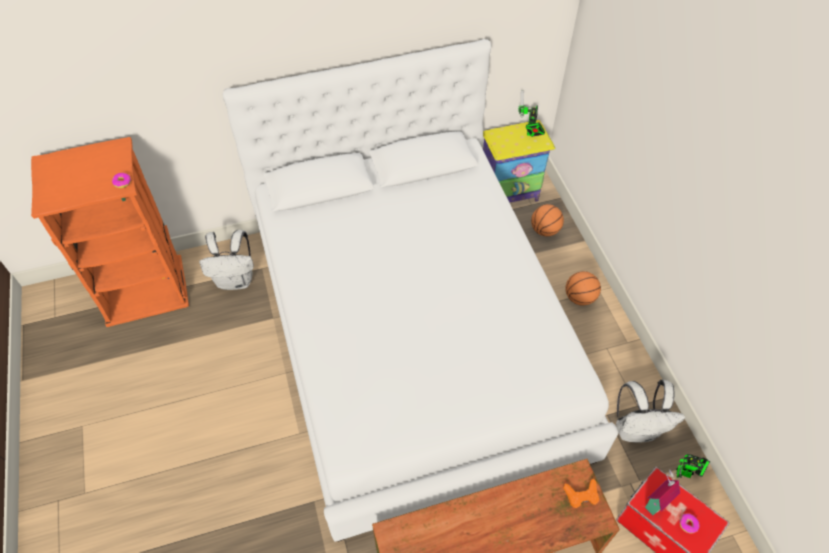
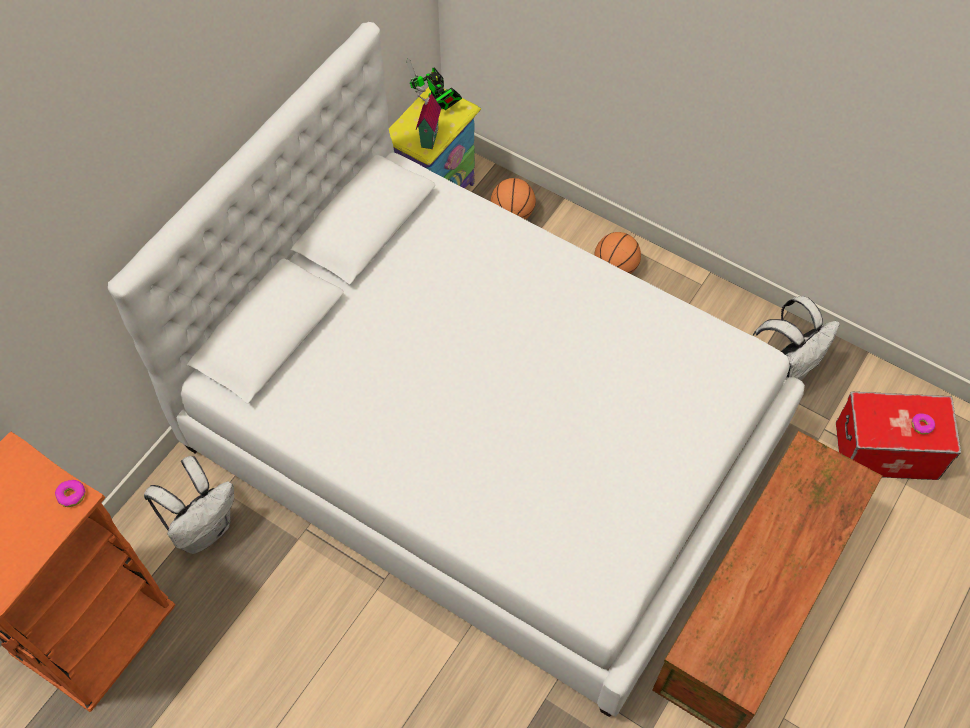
camera: 40 degrees left, 5 degrees up
(581, 495) = (824, 470): orange game controller -> none
(655, 502) = (879, 427): toy house -> toy house (427, 137)
(686, 473) = (862, 380): toy robot -> none

